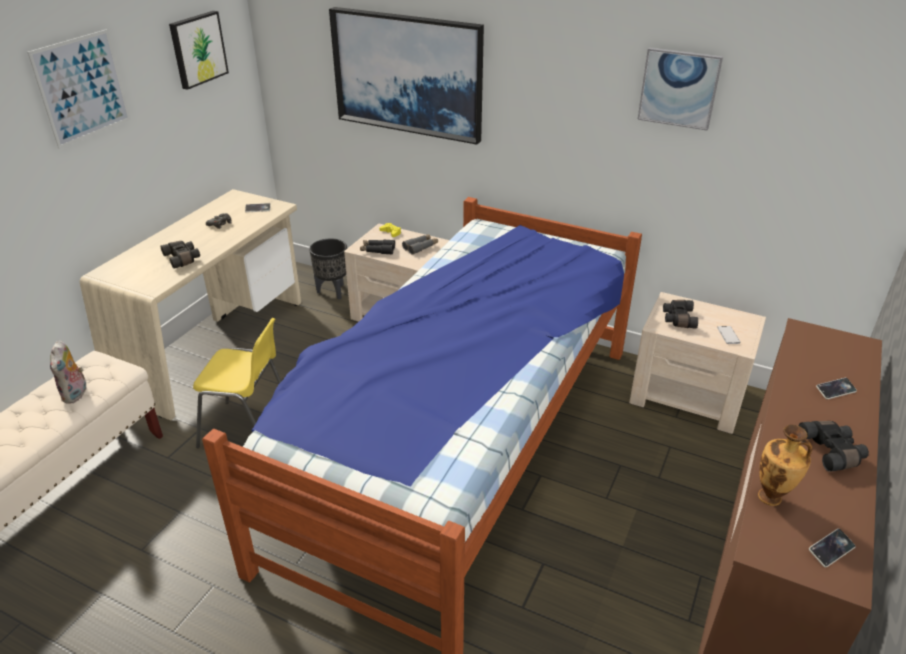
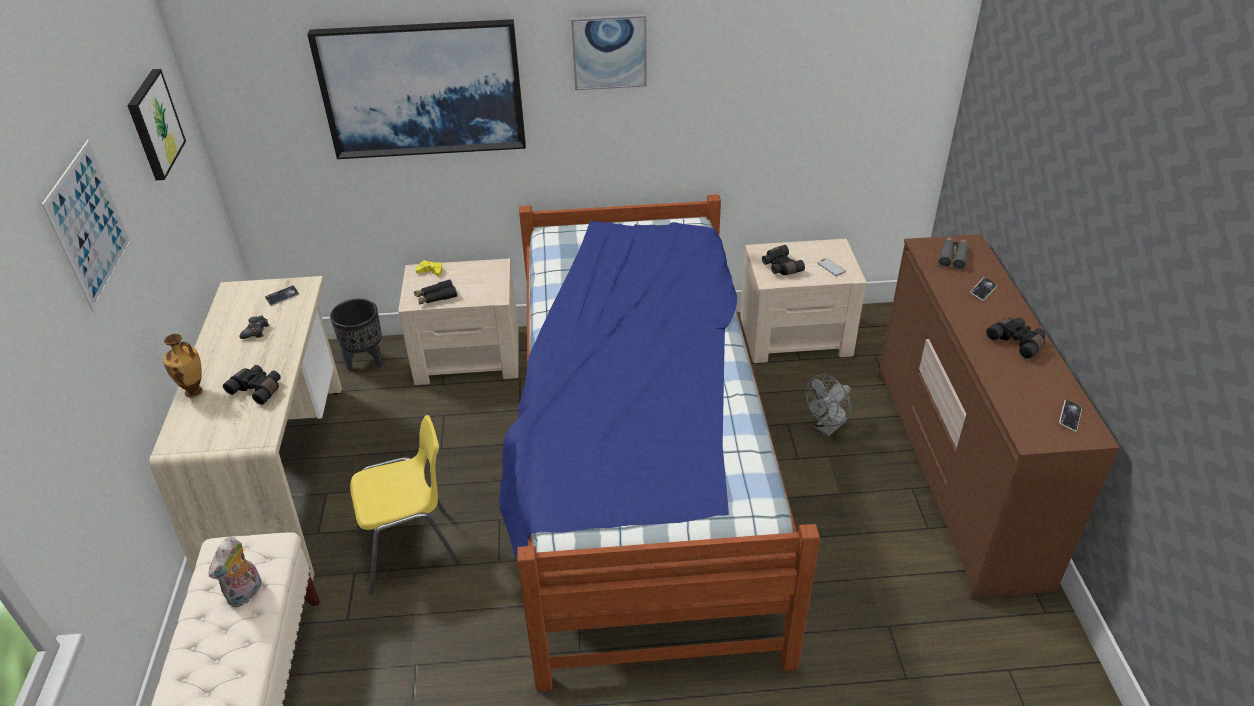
camera: 30 degrees left, 5 degrees up
(76, 394) = (246, 594): plush toy -> plush toy turned 60 degrees clockwise
(420, 247) = (479, 277): grey binoculars -> grey binoculars (953, 256)
(656, 484) = (827, 428): none -> grey fan
(679, 88) = (736, 46): picture -> picture (609, 51)
(771, 498) = (1008, 397): vase -> vase (195, 392)

